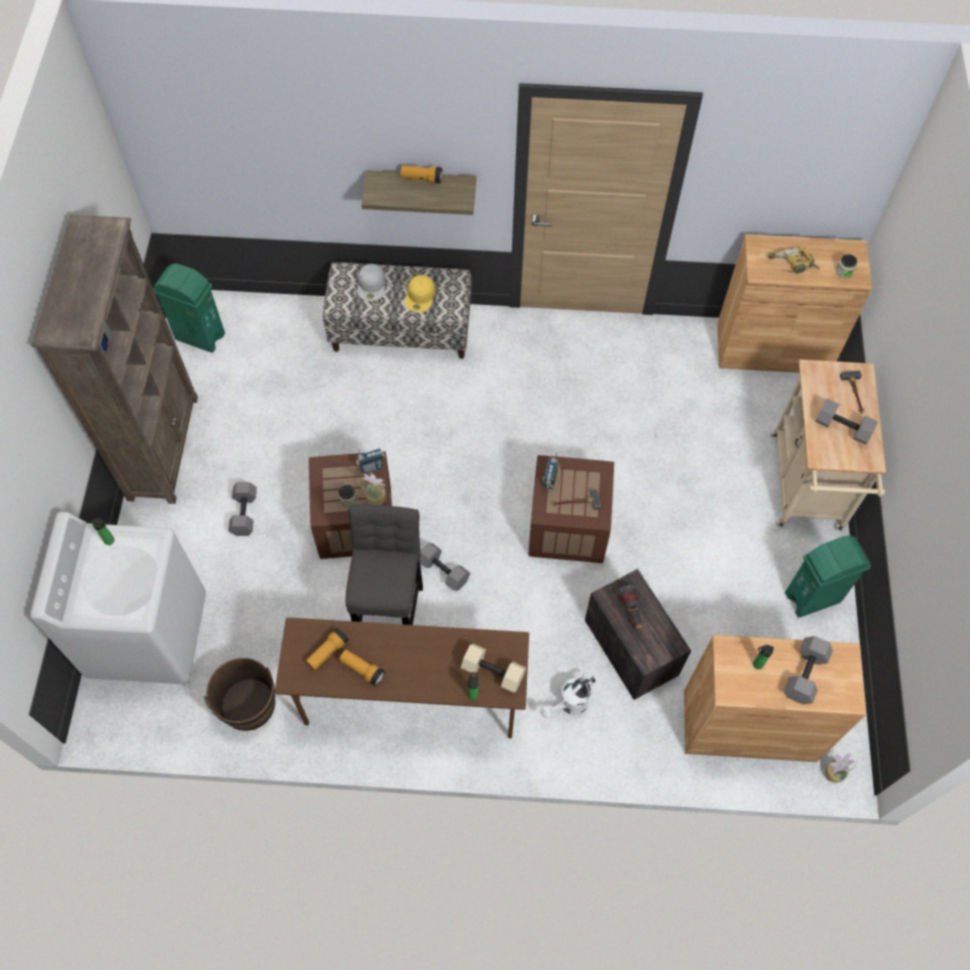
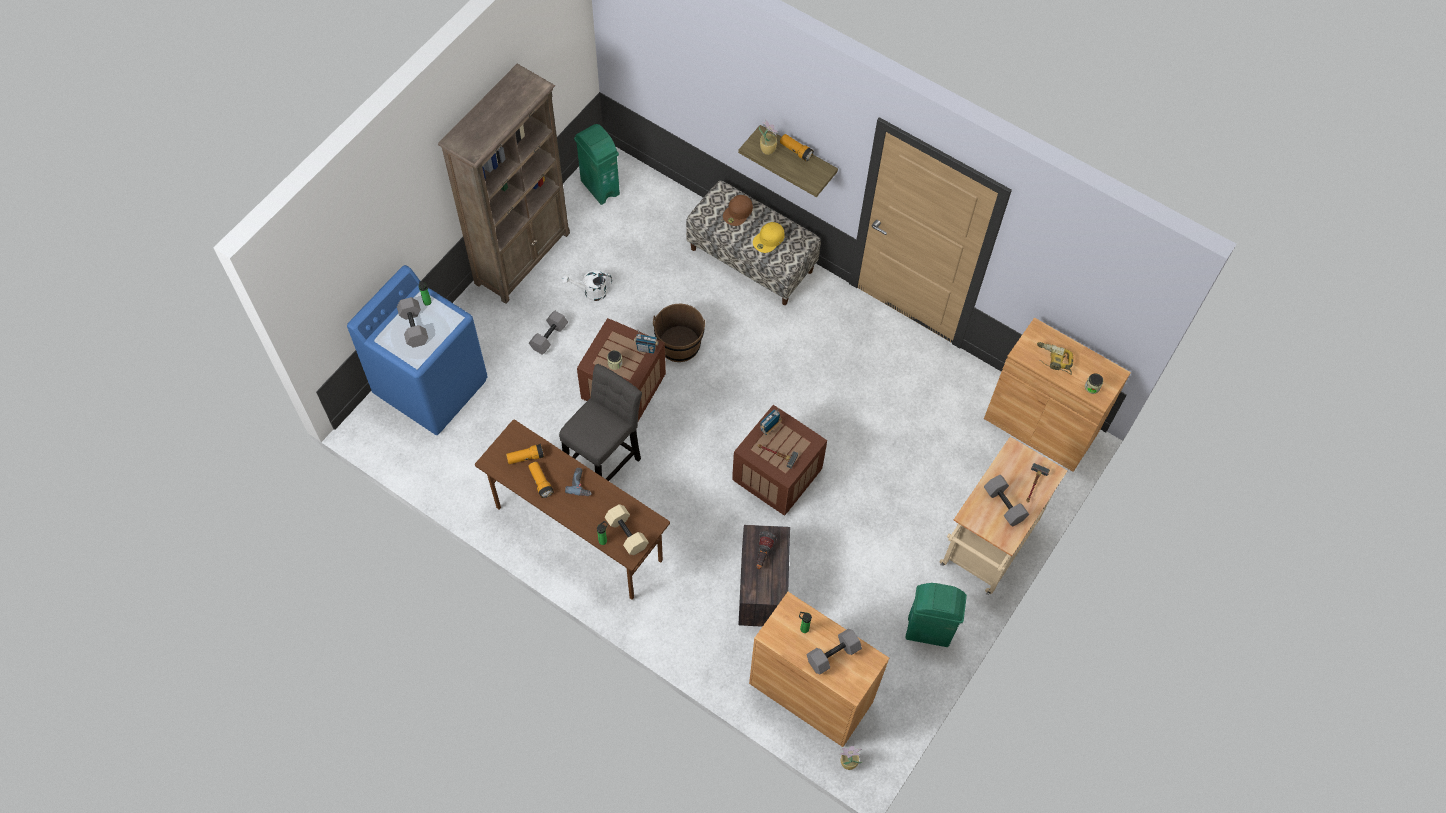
camera: 30 degrees right, 0 degrees up
(149, 634) = (432, 386): white washing machine -> blue washing machine
(248, 704) = (468, 472): brown bucket -> brown bucket (679, 344)
(372, 285) = (738, 212): white cap -> brown cap
(375, 499) = (634, 373): potted plant -> potted plant (767, 149)
(407, 646) = (581, 484): none -> power drill
(444, 571) = (664, 456): grey dumbbell -> grey dumbbell (414, 327)
(569, 704) = (689, 601): white watering can -> white watering can (591, 292)

